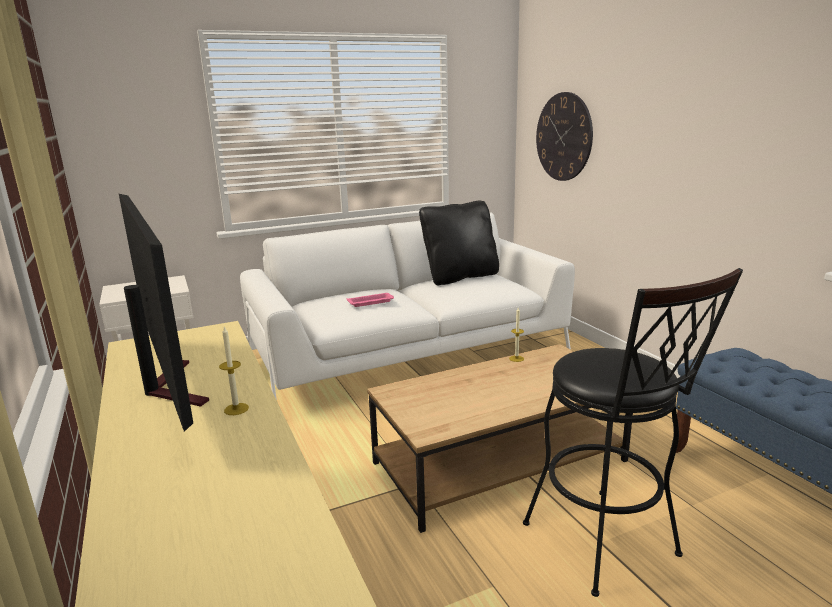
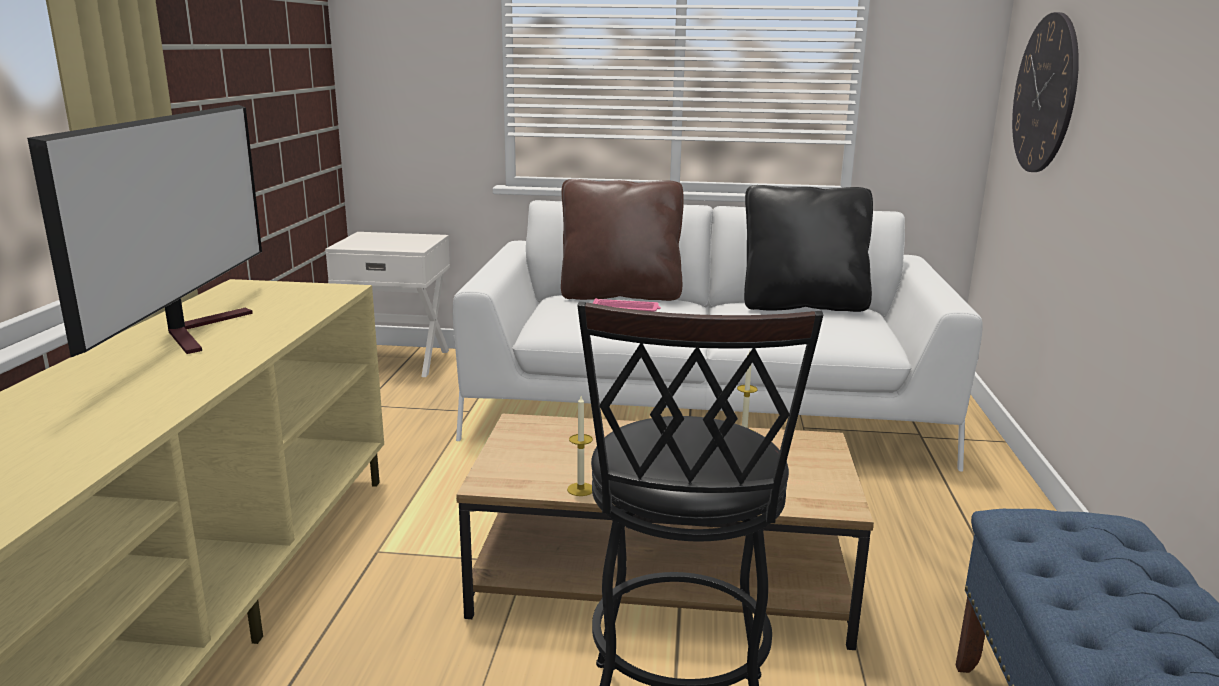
camera: 30 degrees right, 0 degrees up
(236, 409) = (208, 365): candle -> candle (580, 489)
(348, 293) = (620, 295): none -> brown pillow

